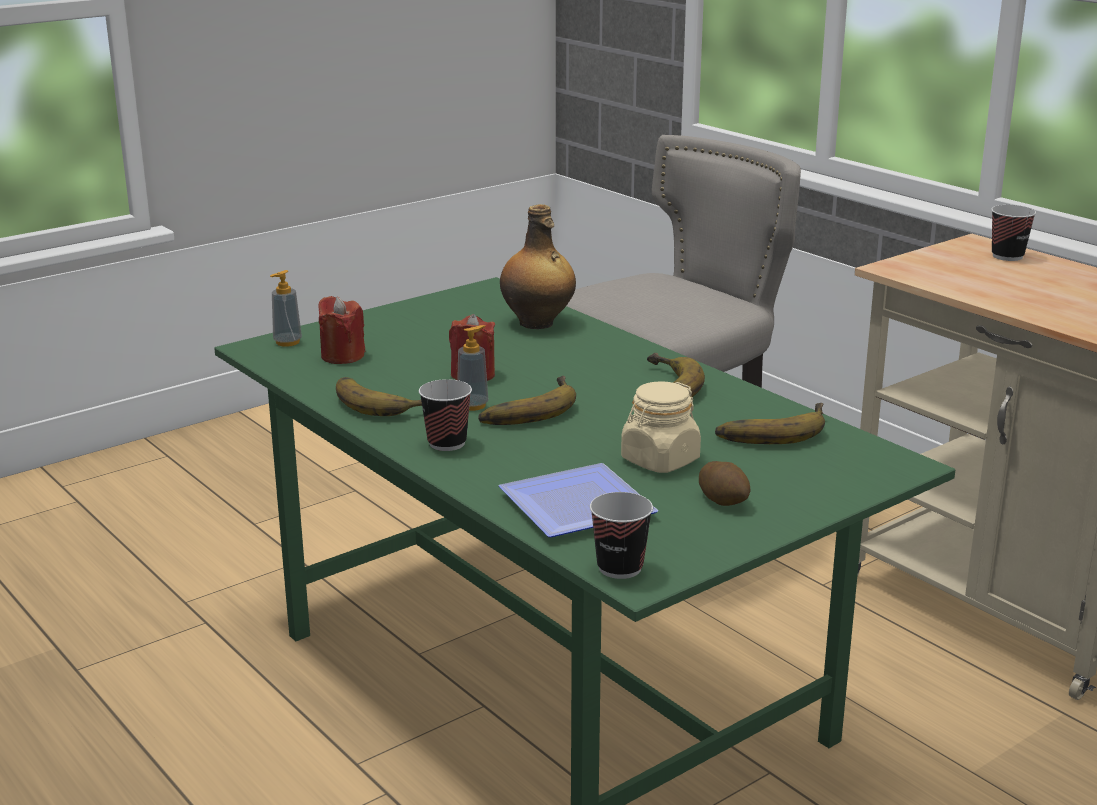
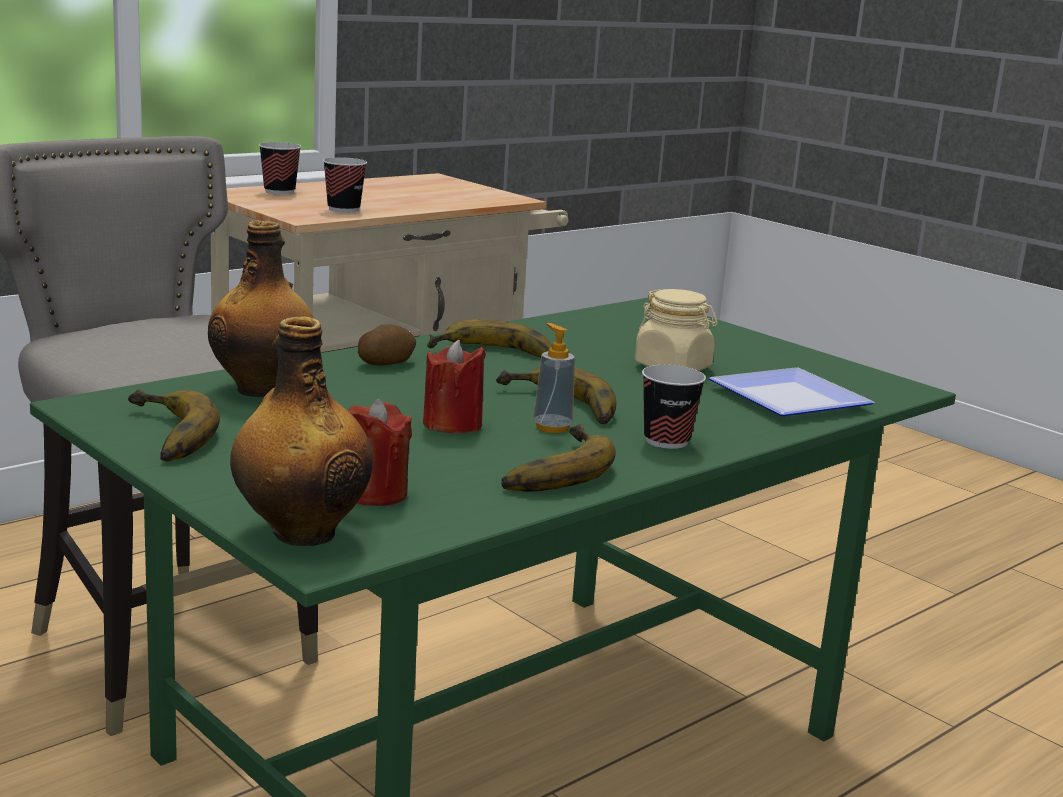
camera: 95 degrees left, 5 degrees down
(287, 342) = (301, 532): soap dispenser -> bottle
(620, 568) = (893, 392): cup -> cup (343, 209)
(724, 500) = (745, 355): potato -> potato (386, 363)
(770, 430) = (589, 331): banana -> banana (160, 435)

